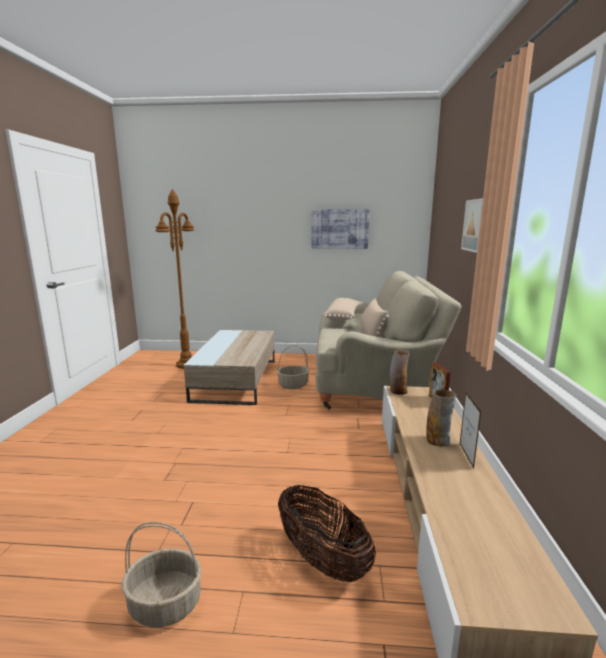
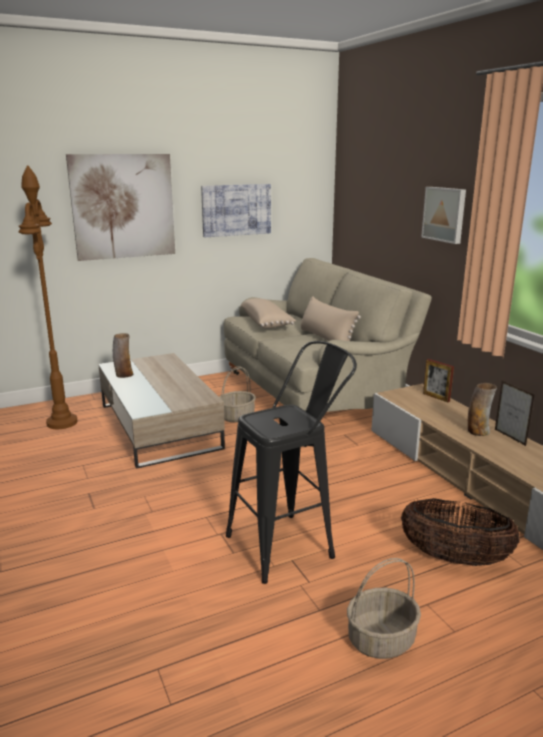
camera: 30 degrees left, 5 degrees up
(208, 488) = (290, 543): none -> black stool
(253, 223) = (123, 206): none -> picture
(398, 391) = (393, 396): vase -> vase (124, 375)

